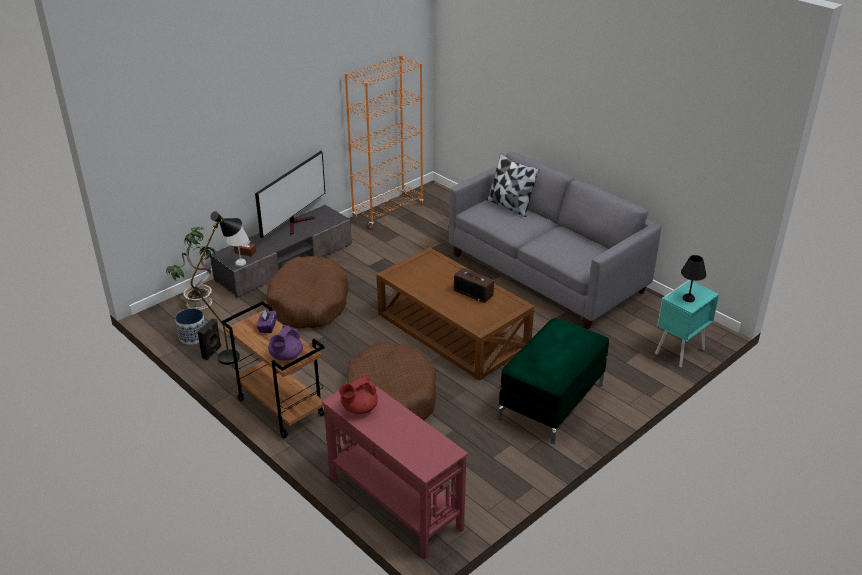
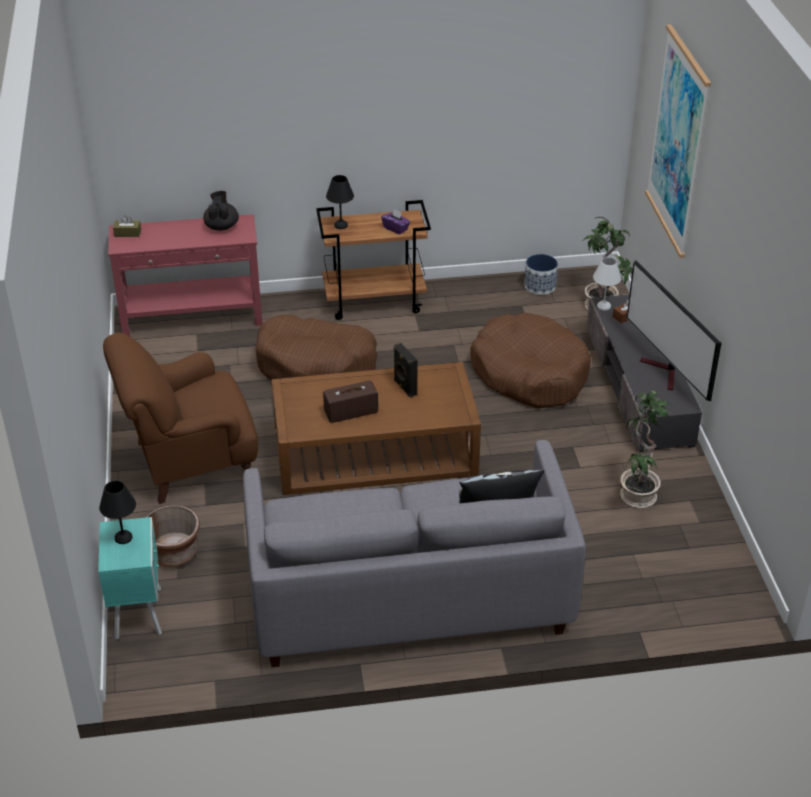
camera: 125 degrees right, 5 degrees up
(203, 117) = (677, 142): none -> picture
(212, 352) = (500, 290): black speaker -> black speaker (404, 388)
(236, 354) = (483, 301): black floor lamp -> none
(286, 356) = (341, 225): purple teapot -> black table lamp
(359, 408) = (221, 226): red teapot -> black teapot
(388, 211) = (707, 524): orange bookcase -> none
(388, 235) = (636, 495): none -> potted plant
(425, 460) = (127, 233): none -> brown tissue box
(551, 402) = (190, 462): green ottoman -> brown armchair
(626, 364) = (174, 553): none -> brown planter

